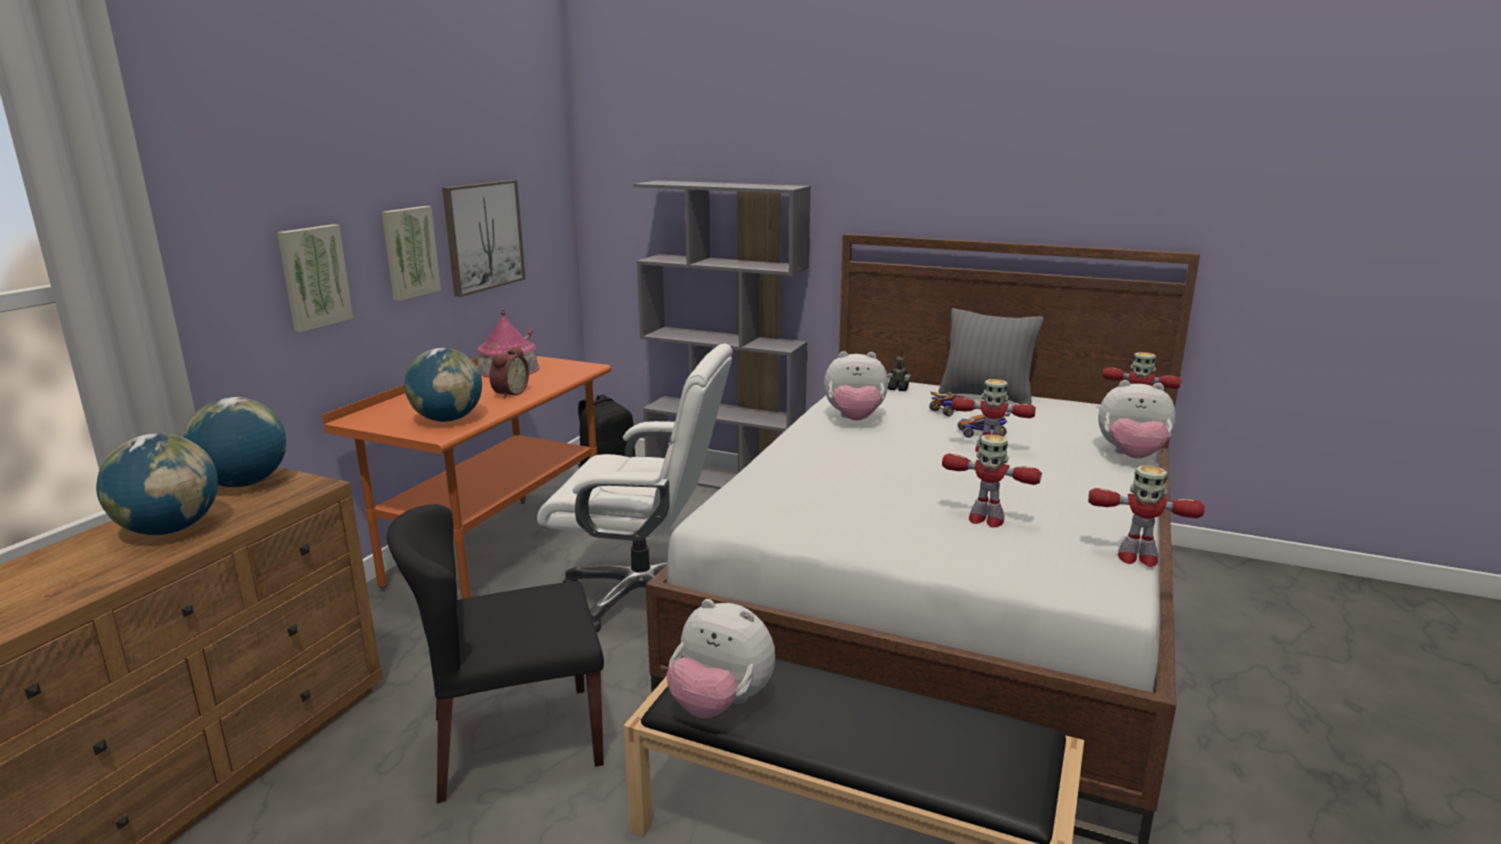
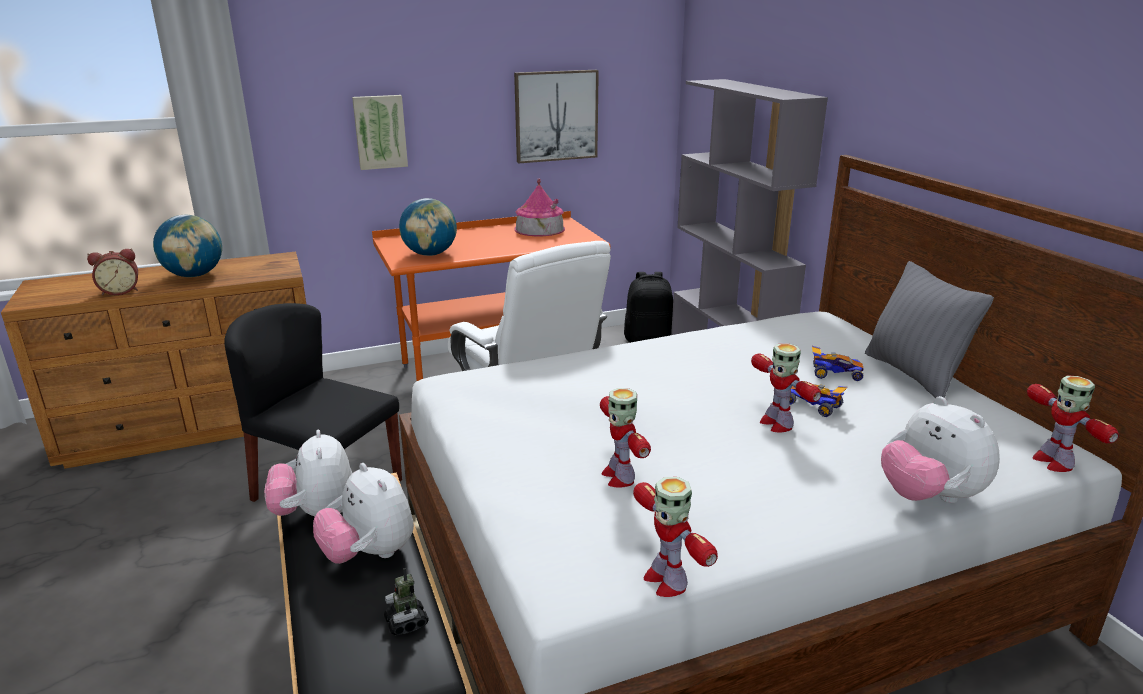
camera: 45 degrees right, 5 degrees up
(244, 483) = (266, 261): globe -> none
(409, 252) = (473, 122): picture -> none
(509, 393) = (500, 246): alarm clock -> alarm clock (120, 291)
(854, 419) = (722, 349): plush toy -> plush toy (369, 554)
(898, 389) = (833, 336): toy robot -> toy robot (406, 623)

